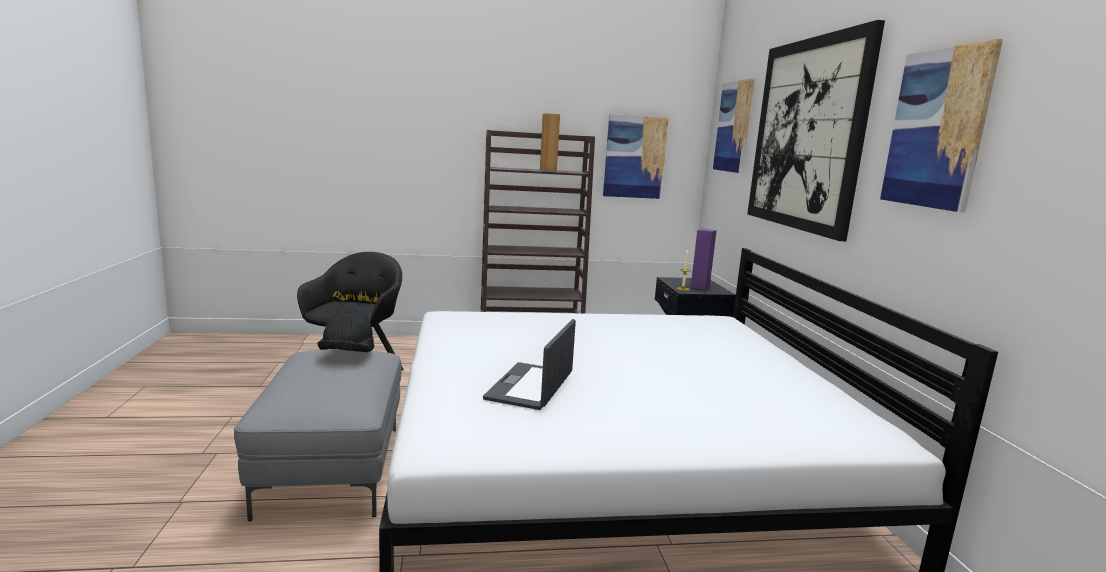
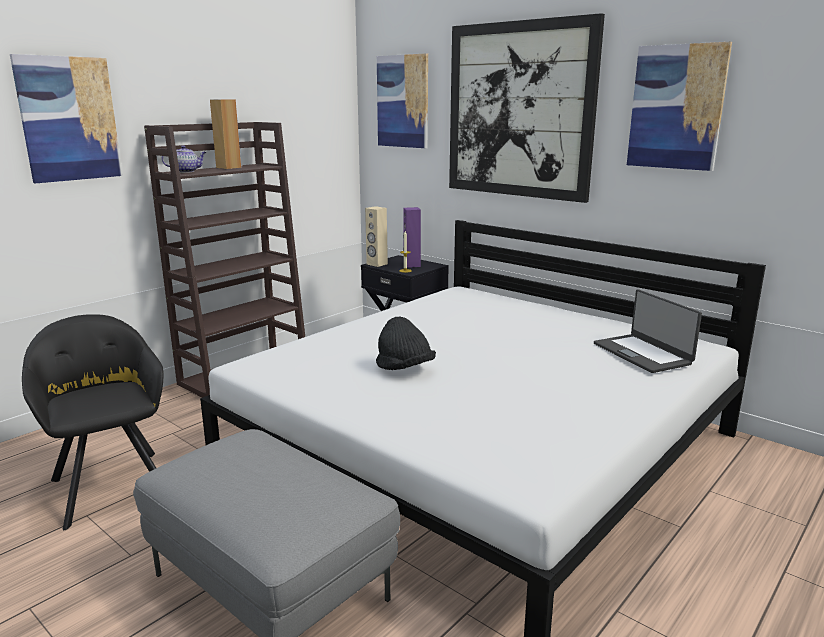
camera: 40 degrees left, 5 degrees up
(348, 355) = (238, 449): black hat -> black hat (404, 369)
(508, 168) = (186, 171): none -> teapot
(531, 386) = (471, 402): laptop -> laptop (642, 353)
(635, 157) = (300, 140): picture -> picture (69, 119)
(670, 279) = (376, 264): none -> beige speaker

